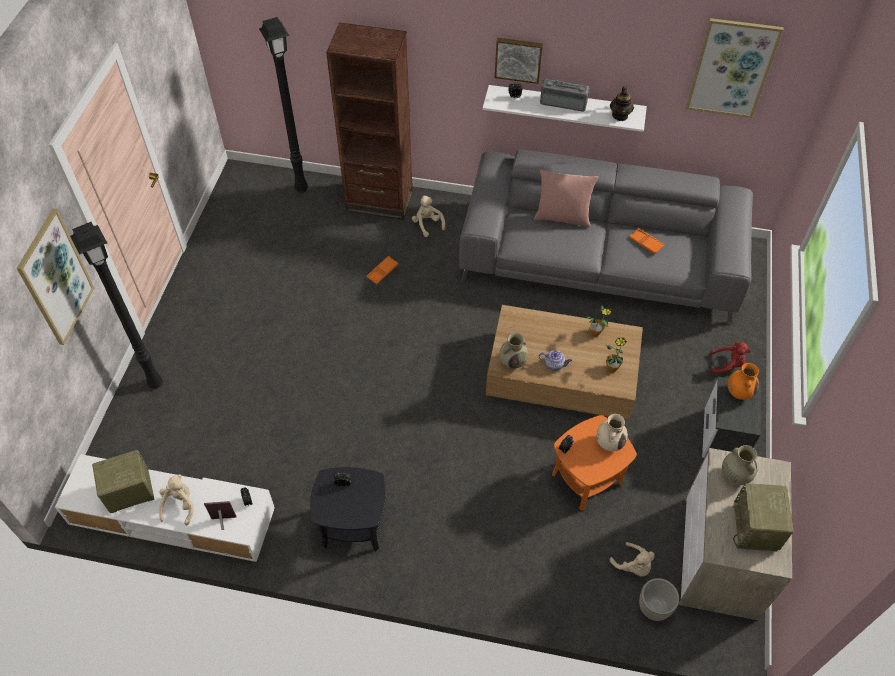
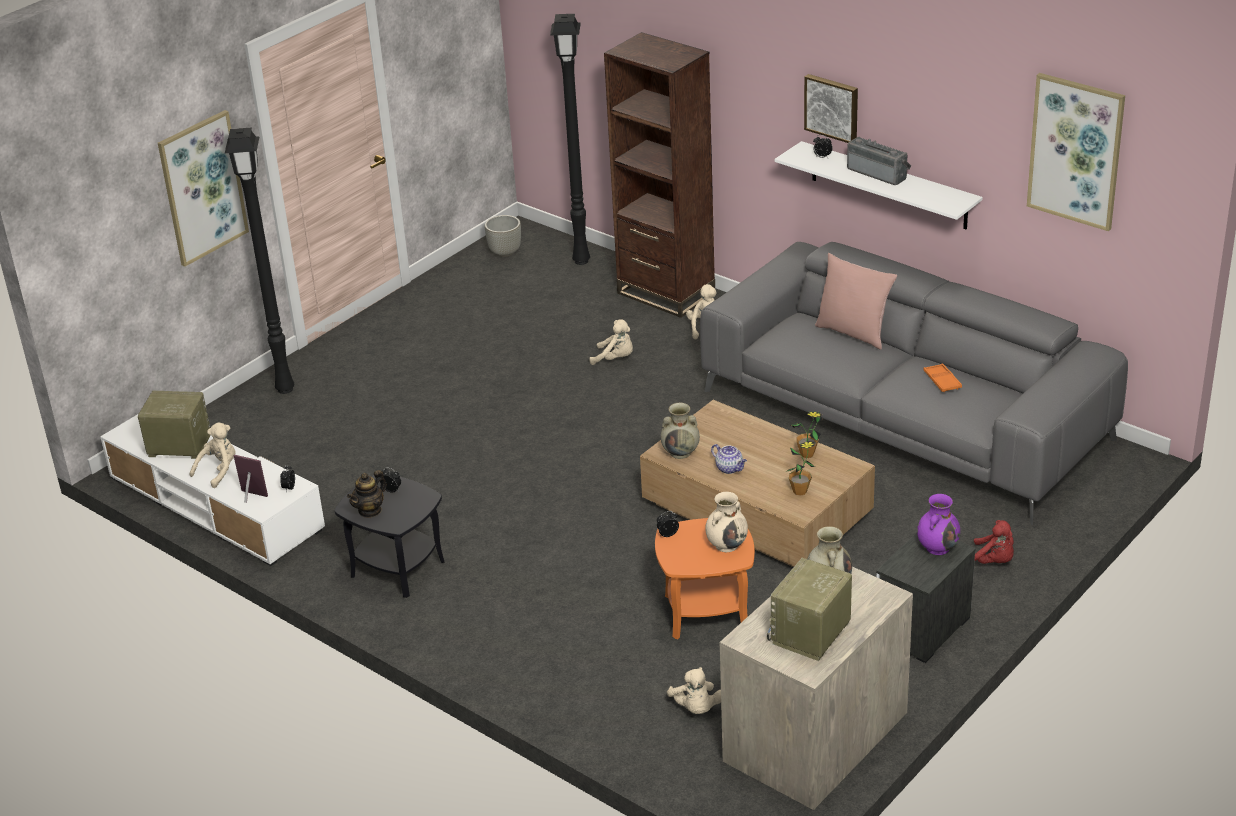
camera: 30 degrees right, 20 degrees down
(382, 272) = (615, 359): orange tray -> beige plush toy
(620, 115) = (938, 198): teapot -> teapot (370, 510)
(654, 607) = (689, 753): grey planter -> grey planter (505, 252)
(739, 392) = (937, 547): orange vase -> purple vase

